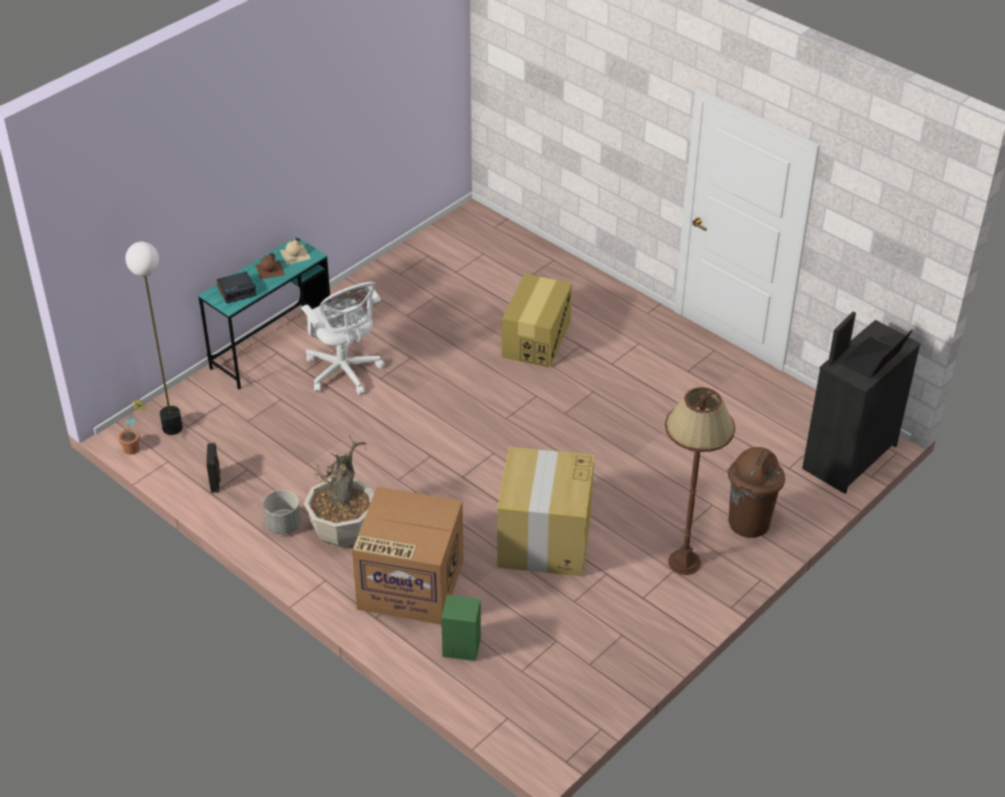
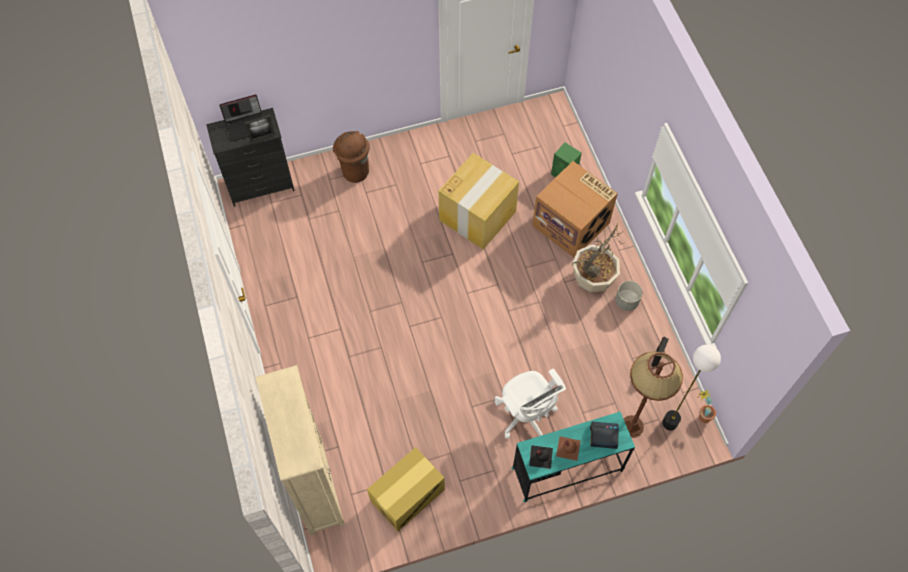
camera: 150 degrees left, 20 degrees up
(295, 254) = (540, 456): beige bottle -> black bottle
(344, 372) = (526, 416): white office chair -> white office chair turned 150 degrees clockwise
(521, 246) = (316, 486): none -> beige bookcase
(536, 339) = (374, 379): cardboard box -> cardboard box (407, 495)
(684, 562) = (411, 165): brown floor lamp -> brown floor lamp (632, 426)

